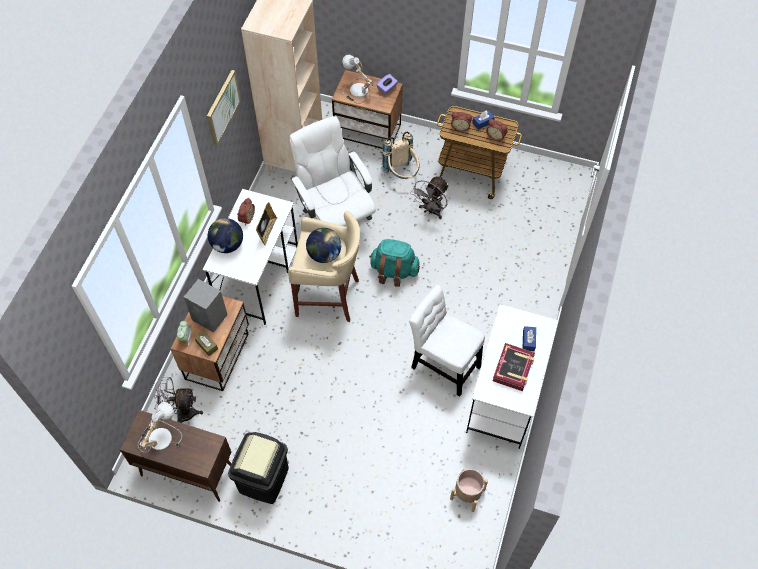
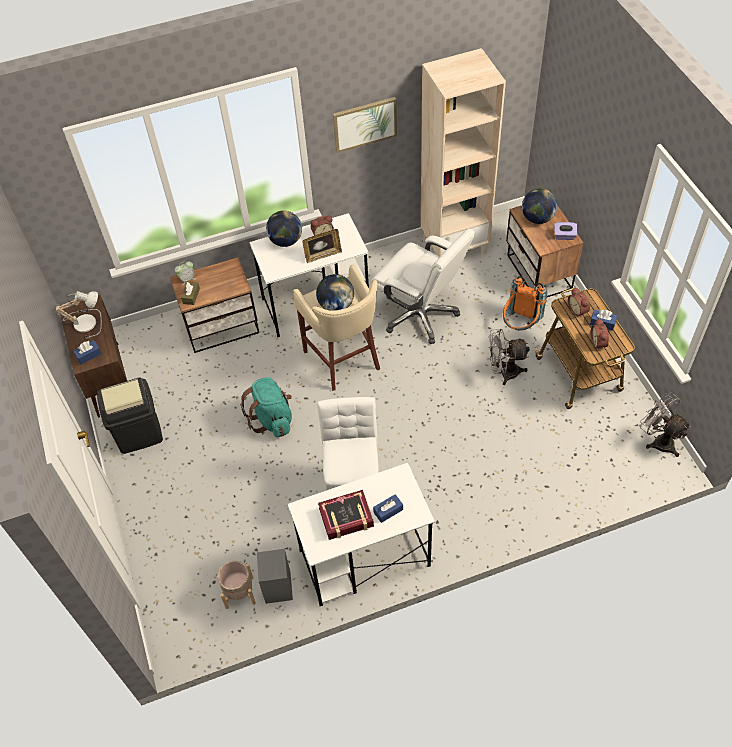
camera: 55 degrees right, 5 degrees down
(180, 413) = (153, 340): grey fan -> grey fan (658, 440)
(198, 455) = (88, 355): none -> blue tissue box
(210, 318) = (218, 281): grey speaker -> grey speaker (278, 588)
(335, 222) = (420, 314): white office chair -> white office chair turned 105 degrees clockwise
(356, 91) = (537, 218): table lamp -> globe
(394, 271) = (413, 388): turquoise backpack -> turquoise backpack (272, 419)
(402, 174) = (520, 326): beige backpack -> orange backpack

